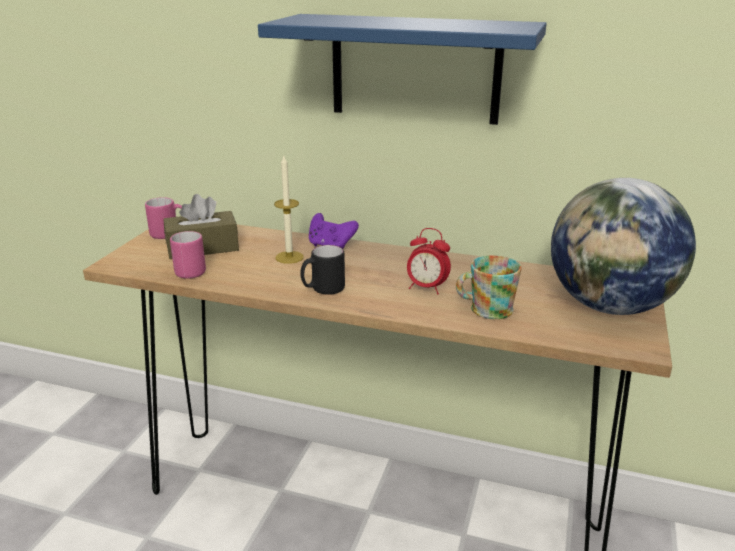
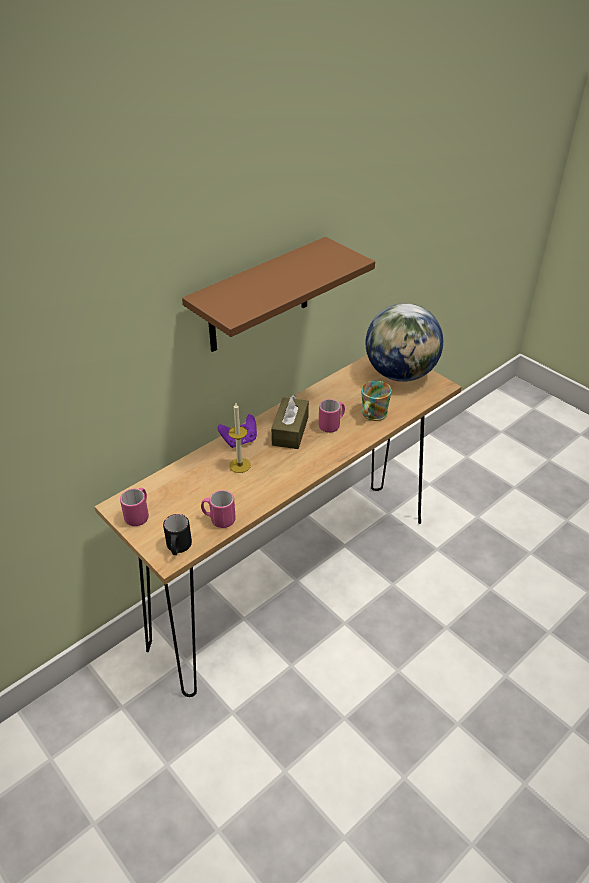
camera: 60 degrees left, 15 degrees up
(202, 248) = (183, 503): brown tissue box -> brown tissue box (290, 431)
(323, 290) = (300, 466): black mug -> black mug (178, 548)
(415, 69) = (259, 297): blue shelf -> brown shelf
(426, 288) = (332, 425): alarm clock -> pink mug

